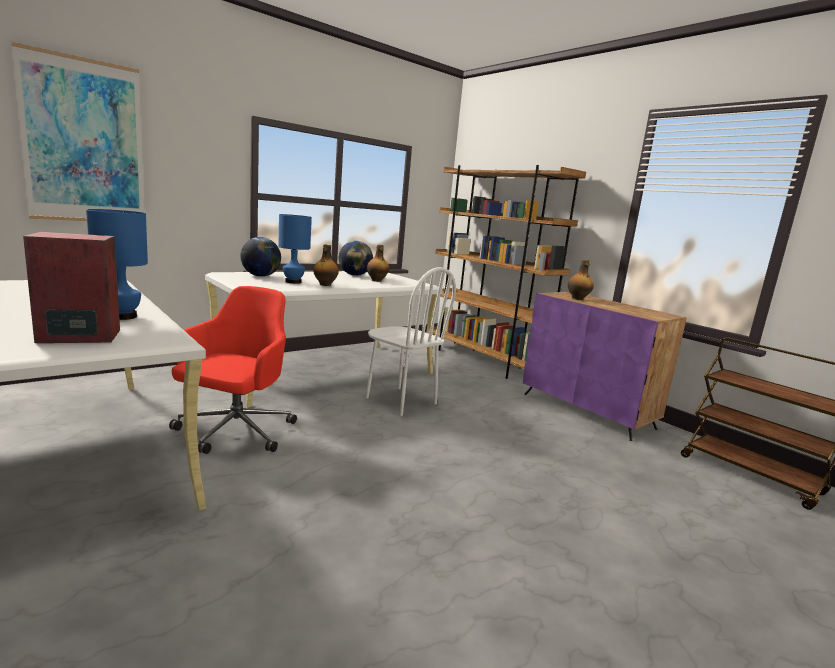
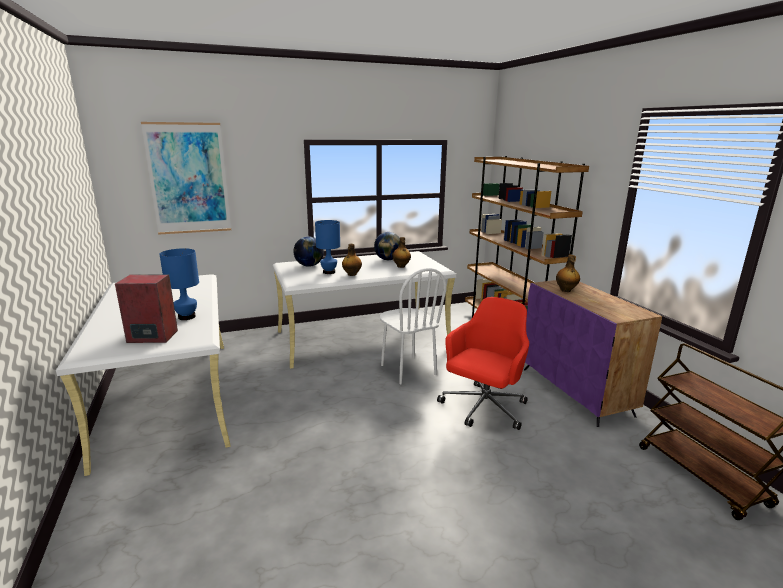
camera: 20 degrees right, 5 degrees up
(234, 432) = (272, 389): red office chair -> red office chair (483, 408)

